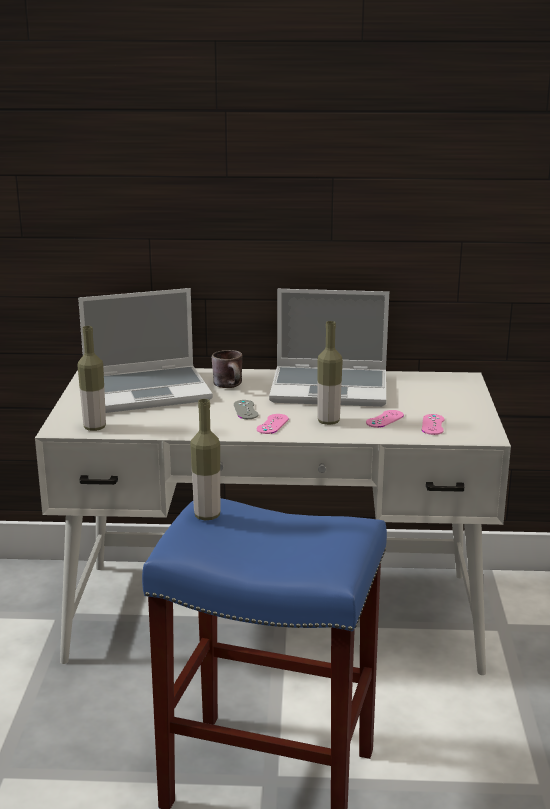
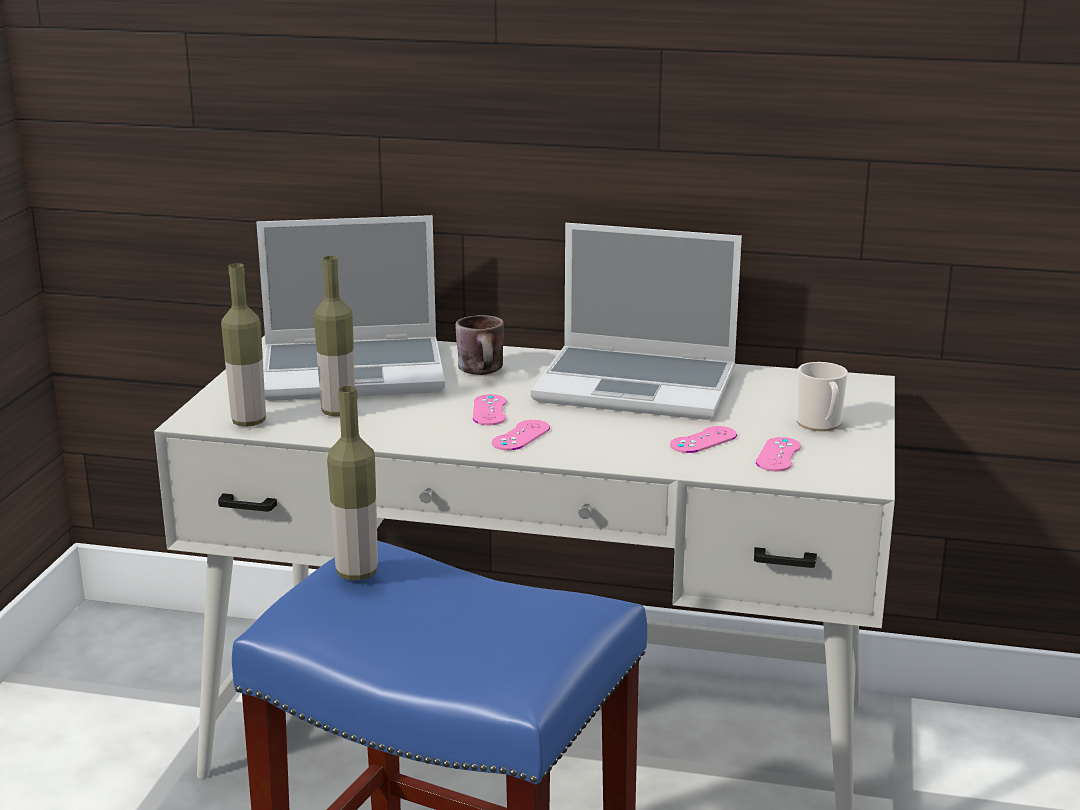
camera: 10 degrees right, 0 degrees up
(245, 410) = (489, 410): grey game controller -> pink game controller
(328, 421) = (611, 438): bottle -> bottle (338, 412)
(450, 405) = (820, 425): none -> mug

